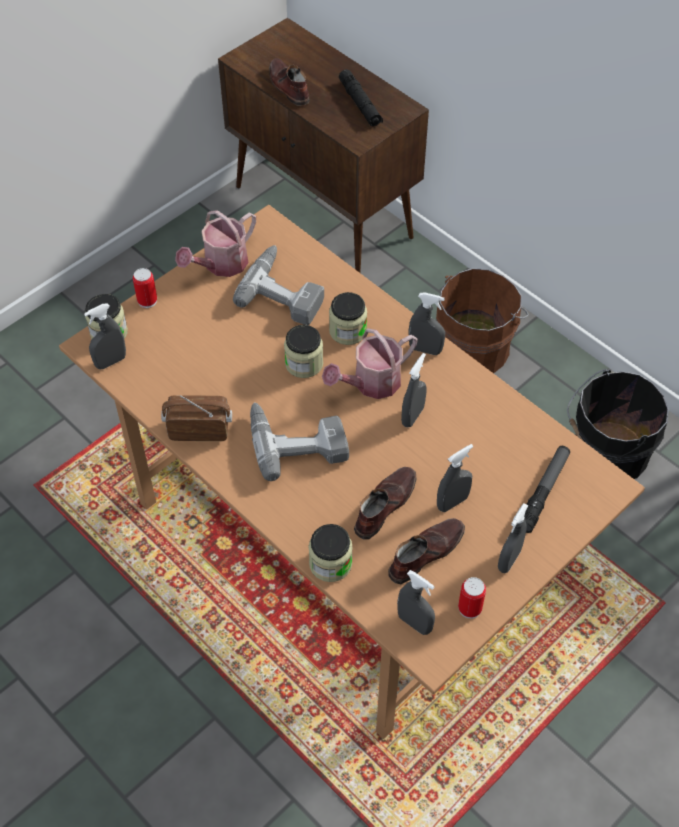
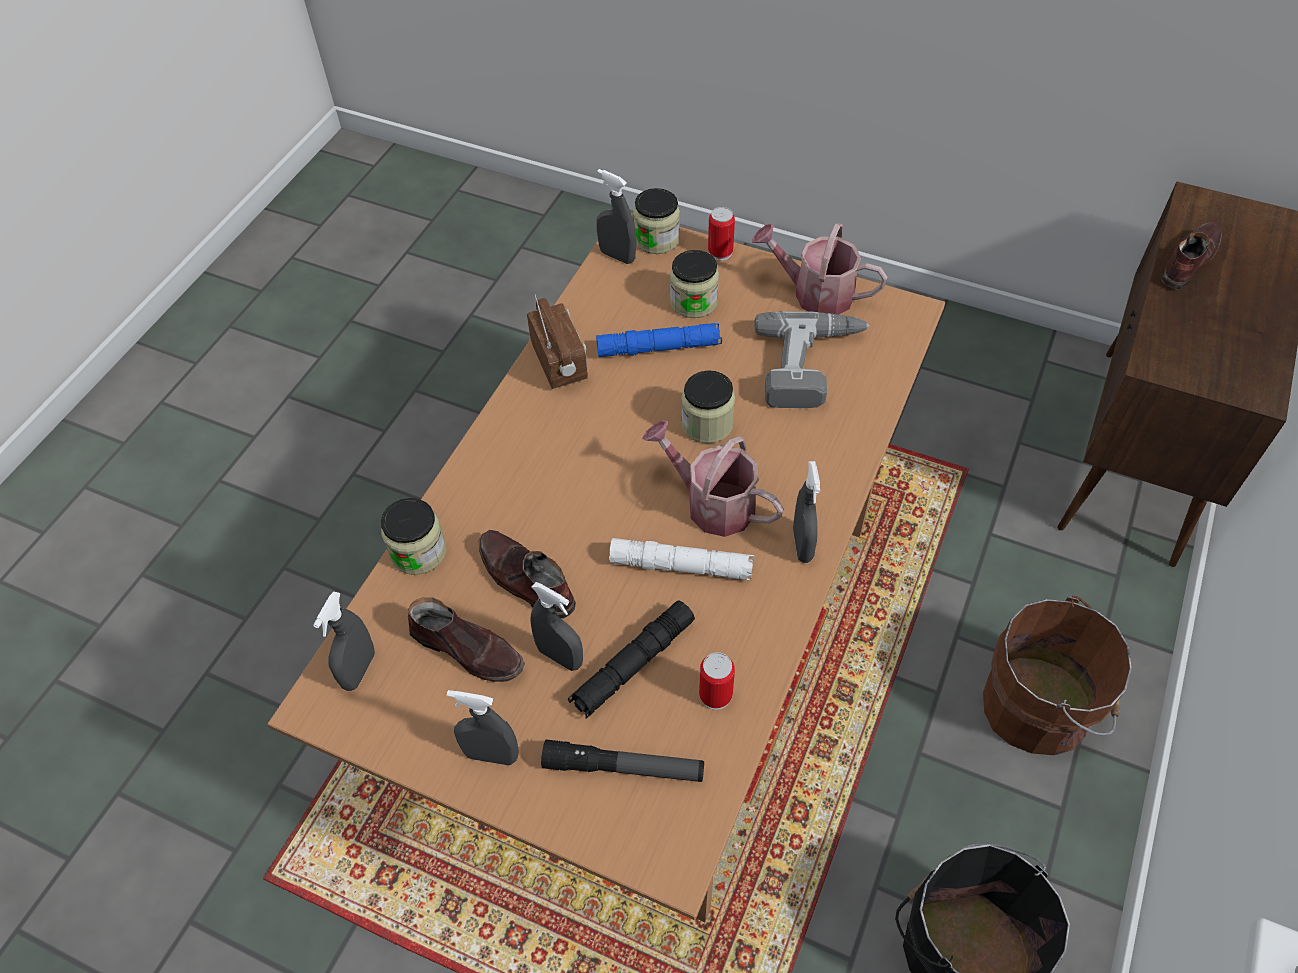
camera: 70 degrees right, 0 degrees up
(219, 367) = (659, 348): none -> blue flashlight
(297, 440) = (586, 457): power drill -> none
(347, 331) = (784, 450): jar -> jar (693, 302)
(360, 104) = (1224, 342): black flashlight -> black flashlight (633, 664)
(384, 505) = (525, 580): brown shoe -> brown shoe turned 150 degrees counterclockwise
(412, 416) = (681, 566): grey spray bottle -> white flashlight
(469, 608) = (400, 728): can -> can (715, 695)

